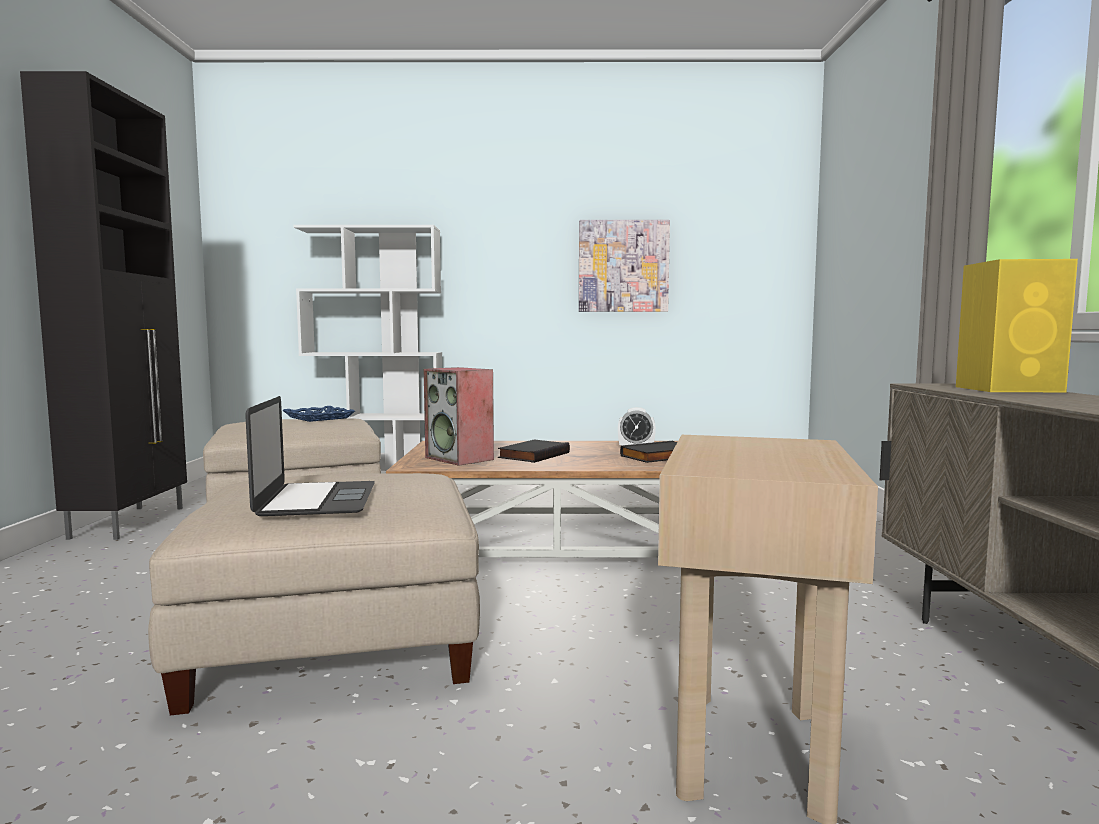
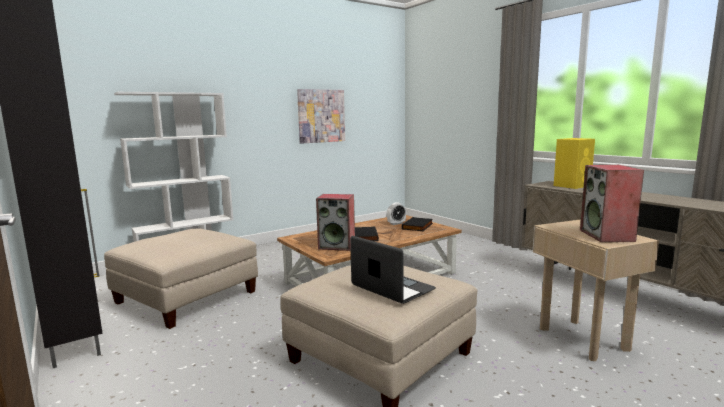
camera: 35 degrees left, 5 degrees up
(319, 418) = (184, 233): blue tray -> none
(765, 462) = (607, 236): none -> speaker

